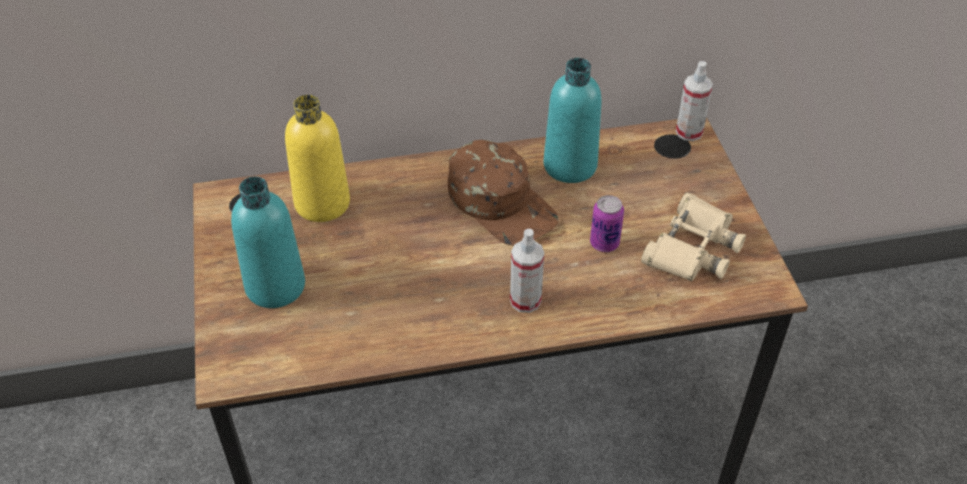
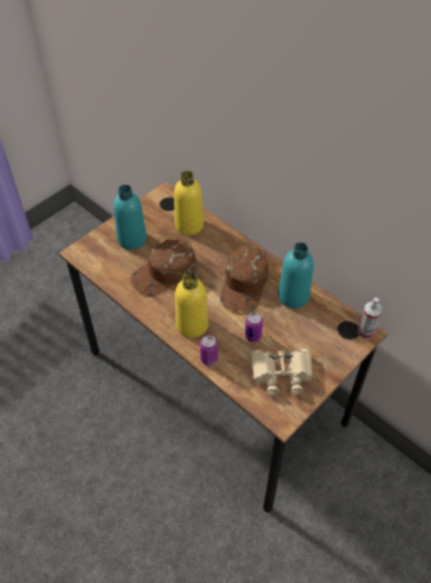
camera: 55 degrees right, 5 degrees up
(390, 282) = (164, 273): none -> brown cap
(525, 300) = (192, 325): spray bottle -> yellow bottle
(606, 313) = (209, 359): none -> can

